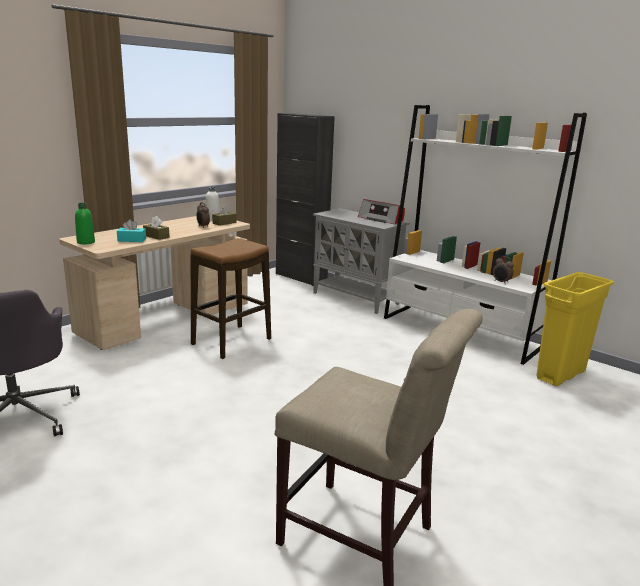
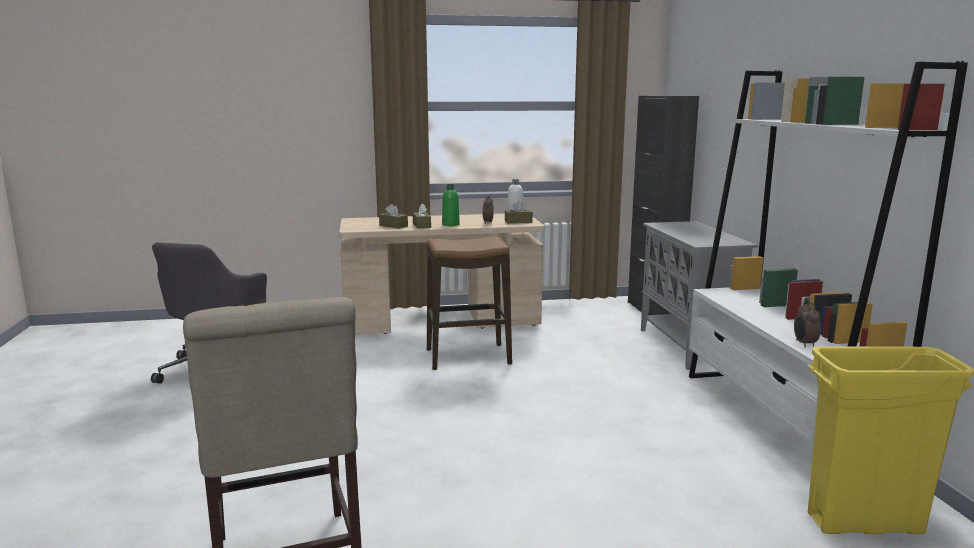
camera: 40 degrees right, 5 degrees down
(86, 242) = (353, 223): green bottle -> green bottle (450, 224)
(132, 240) = (393, 226): turquoise tissue box -> brown tissue box
(381, 219) = (721, 237): radio -> none

